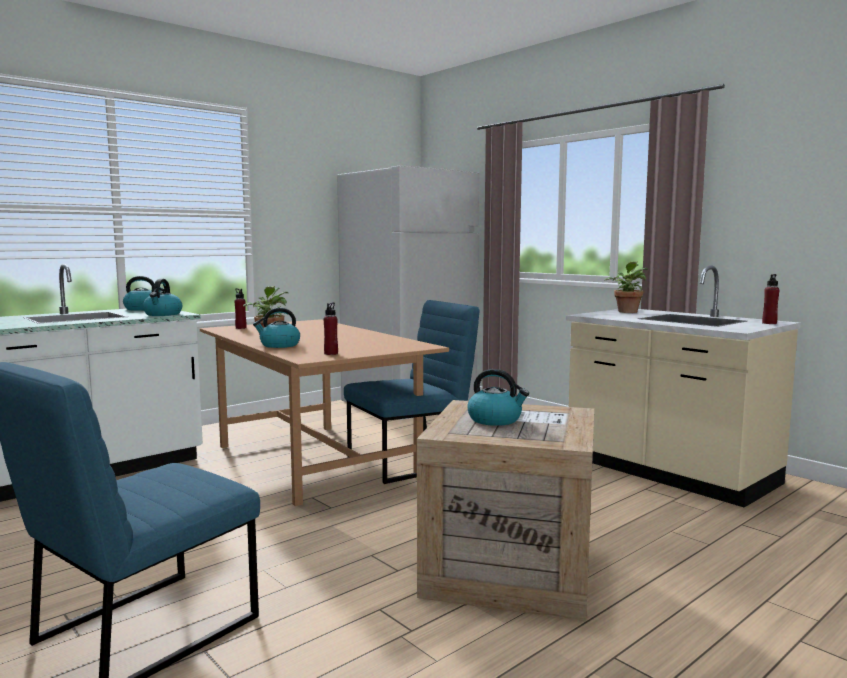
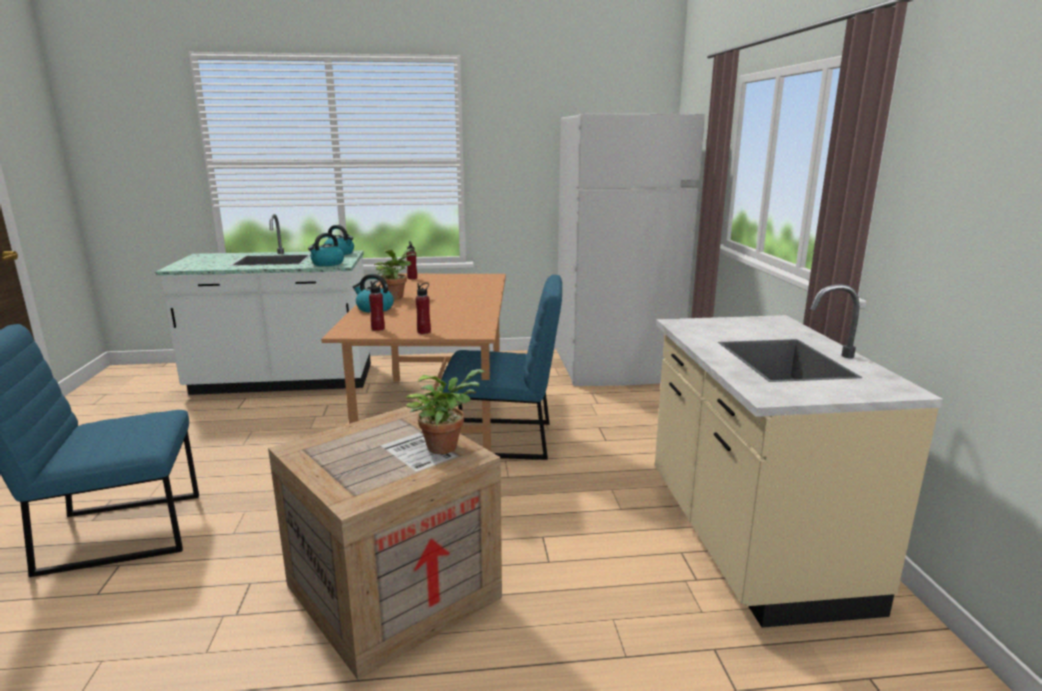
camera: 35 degrees right, 10 degrees up
(495, 420) = (375, 444): kettle -> none
(627, 311) = (754, 324): potted plant -> potted plant (445, 446)
(769, 323) = (876, 390): red bottle -> red bottle (424, 332)

